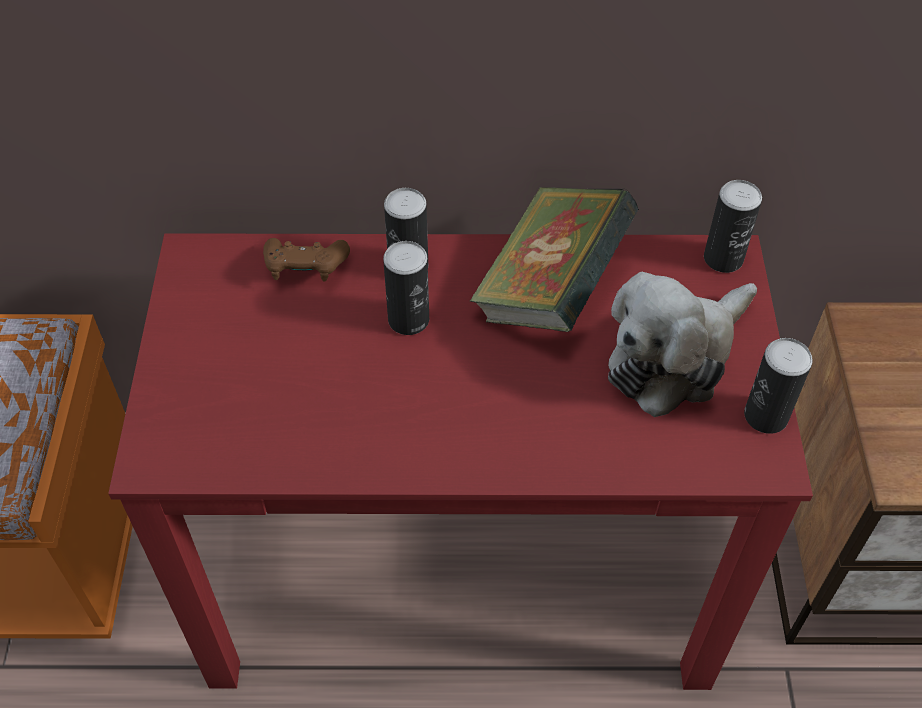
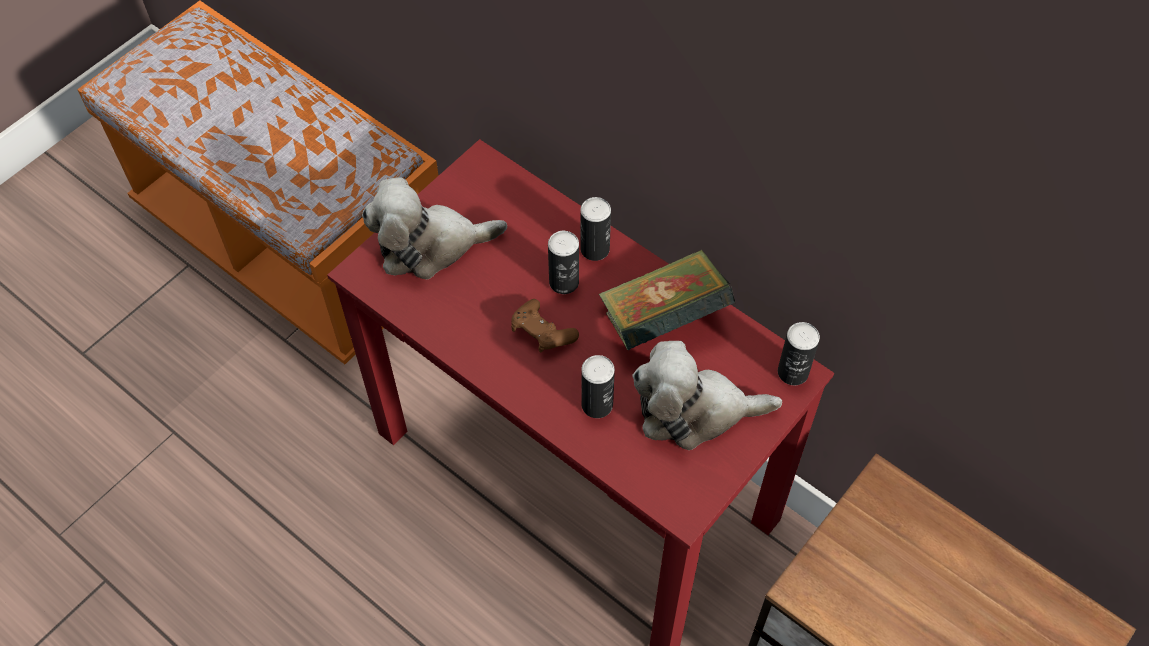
camera: 40 degrees right, 5 degrees up
(213, 378) = (430, 245): none -> plush toy
(305, 270) = (535, 213): brown game controller -> brown game controller (542, 334)
(766, 416) = (712, 483): can -> can (597, 404)

